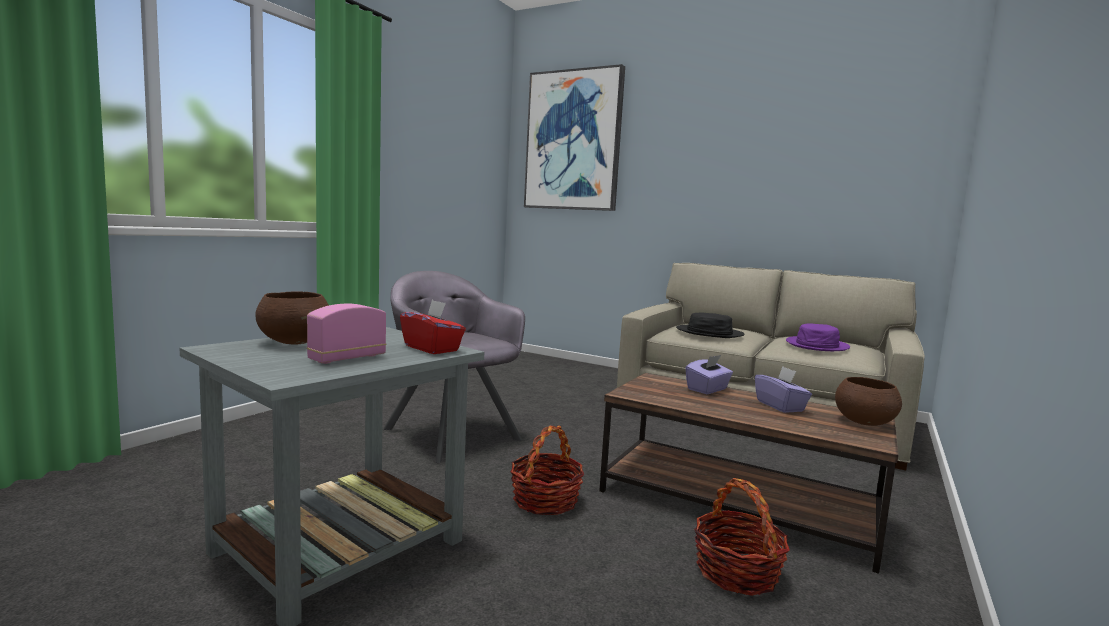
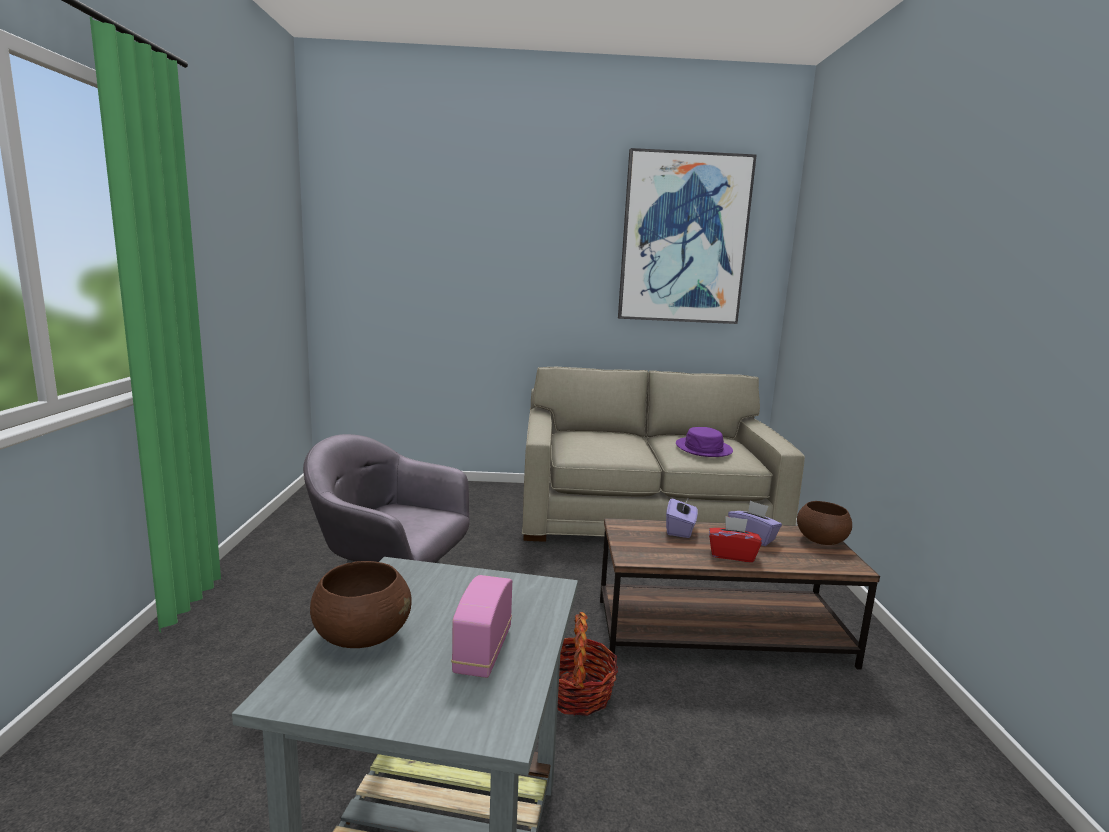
camera: 30 degrees left, 5 degrees up
(432, 348) = (525, 593): red tissue box -> red tissue box (732, 555)
(573, 141) = (396, 221): picture -> picture (683, 239)
(709, 333) = (607, 448): black hat -> none
(737, 572) = (786, 712): basket -> none

